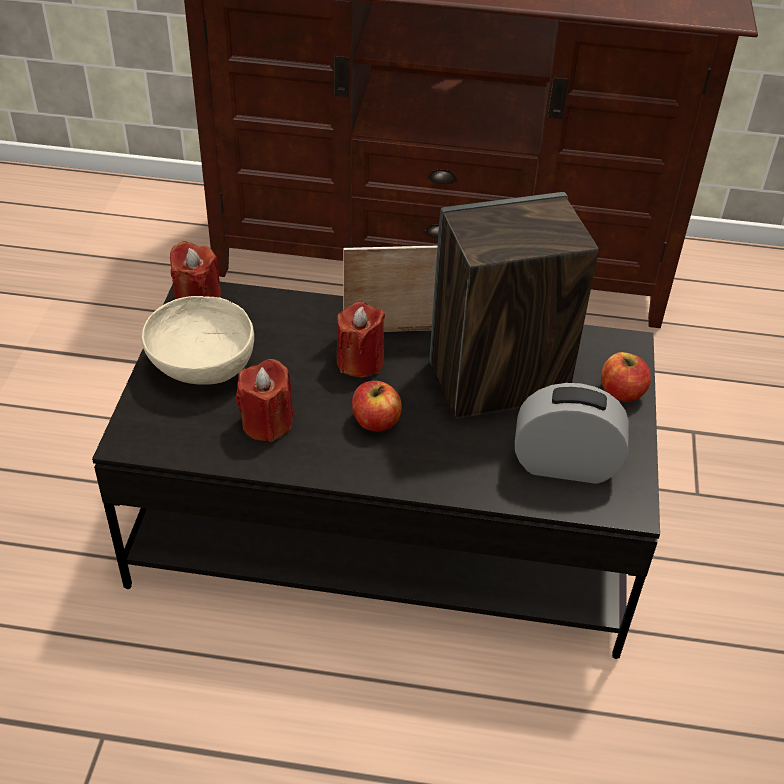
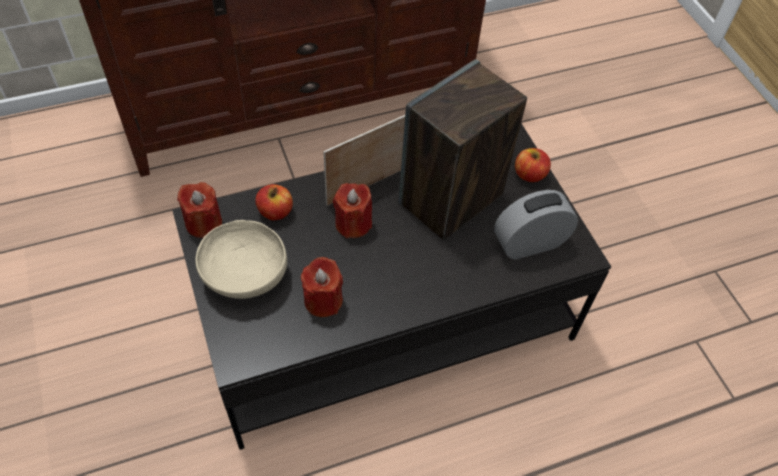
camera: 30 degrees left, 10 degrees up
(375, 421) = (394, 265): apple -> apple (275, 212)

